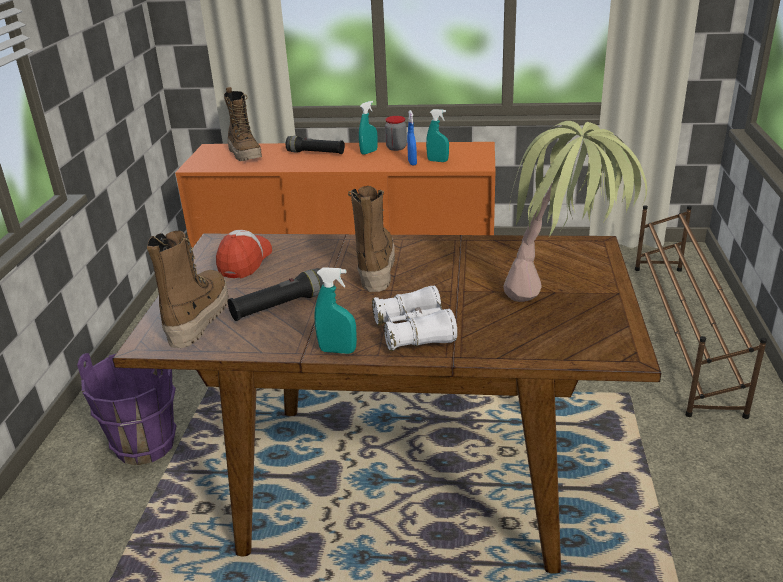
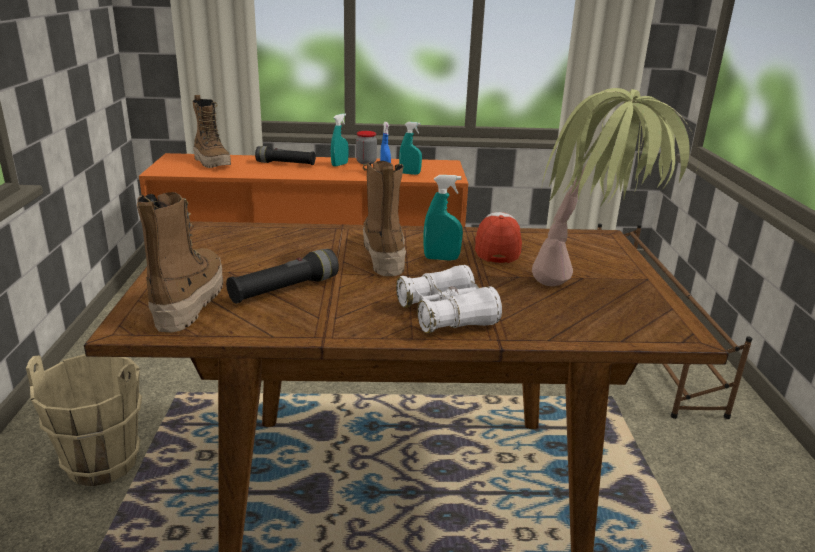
camera: 10 degrees left, 5 degrees down
(145, 444) = (103, 462): purple bucket -> beige bucket
(245, 261) = (235, 247): cap -> cap (497, 248)
(337, 351) = (364, 334): turquoise spray bottle -> turquoise spray bottle (441, 258)

